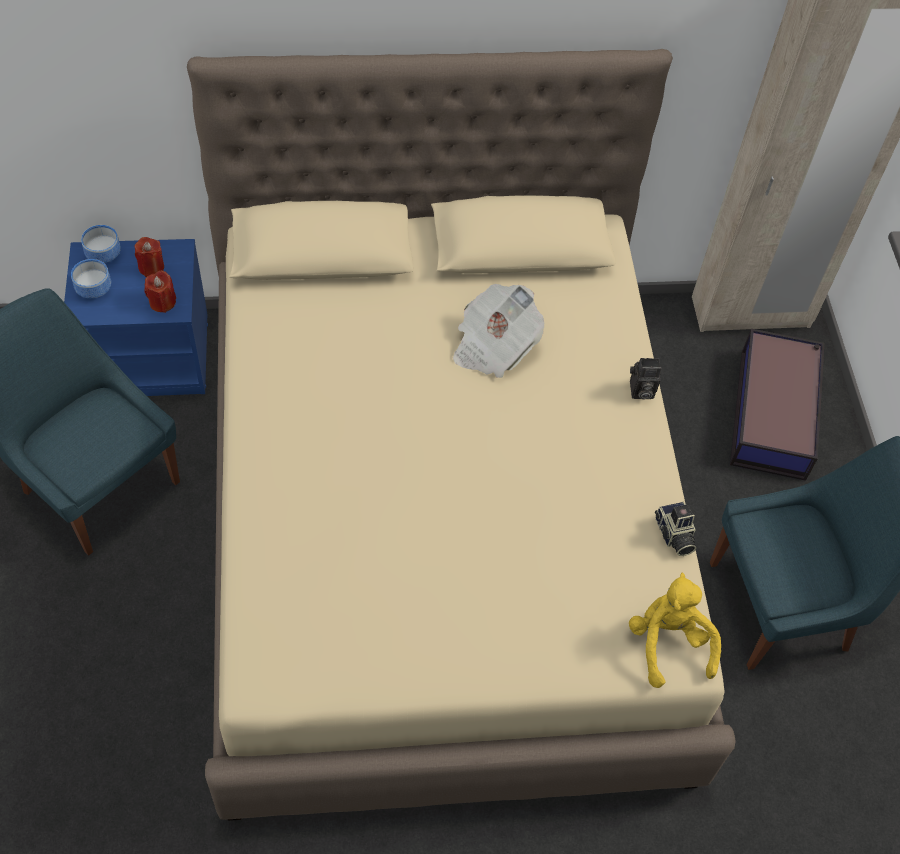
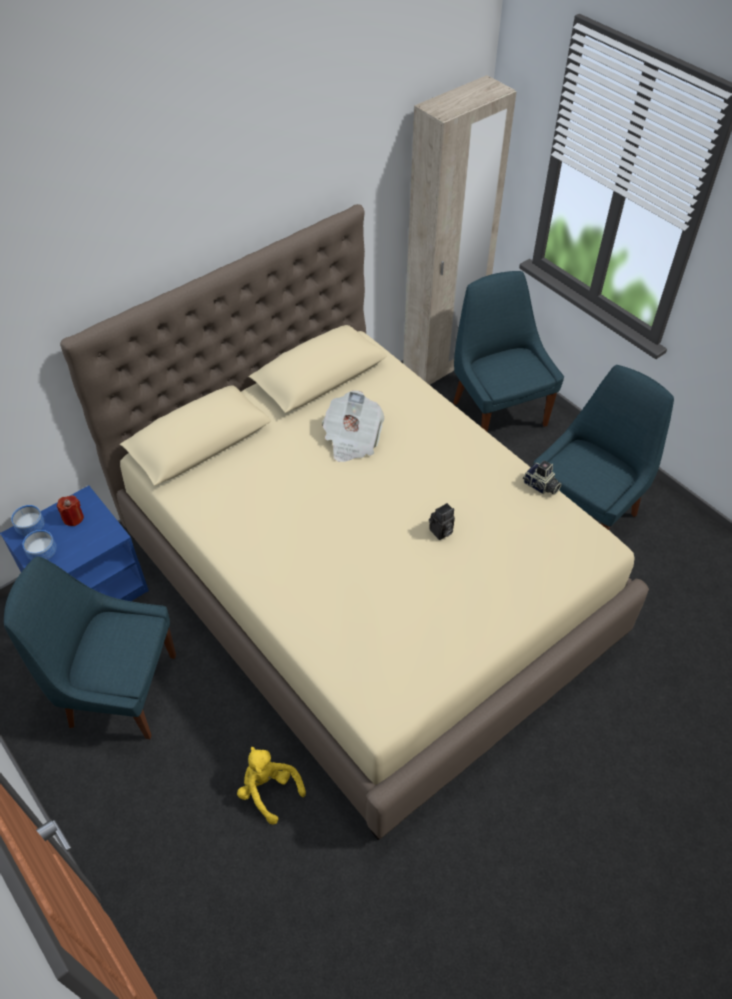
camera: 30 degrees left, 5 degrees down
(162, 302) = (100, 535): red candle -> none
(640, 391) = (456, 419): camera -> camera (441, 532)
(668, 643) = (587, 545): yellow plush toy -> yellow plush toy (269, 790)
(773, 412) = (497, 411): storage box -> blue chair

